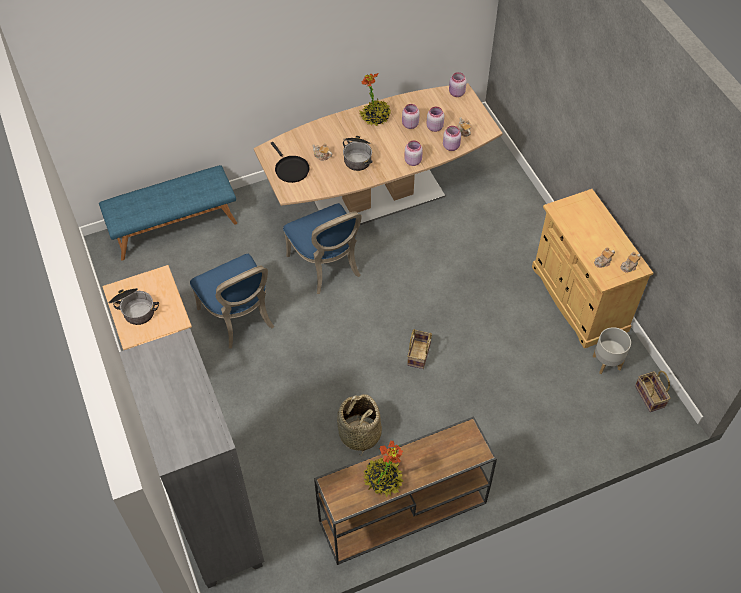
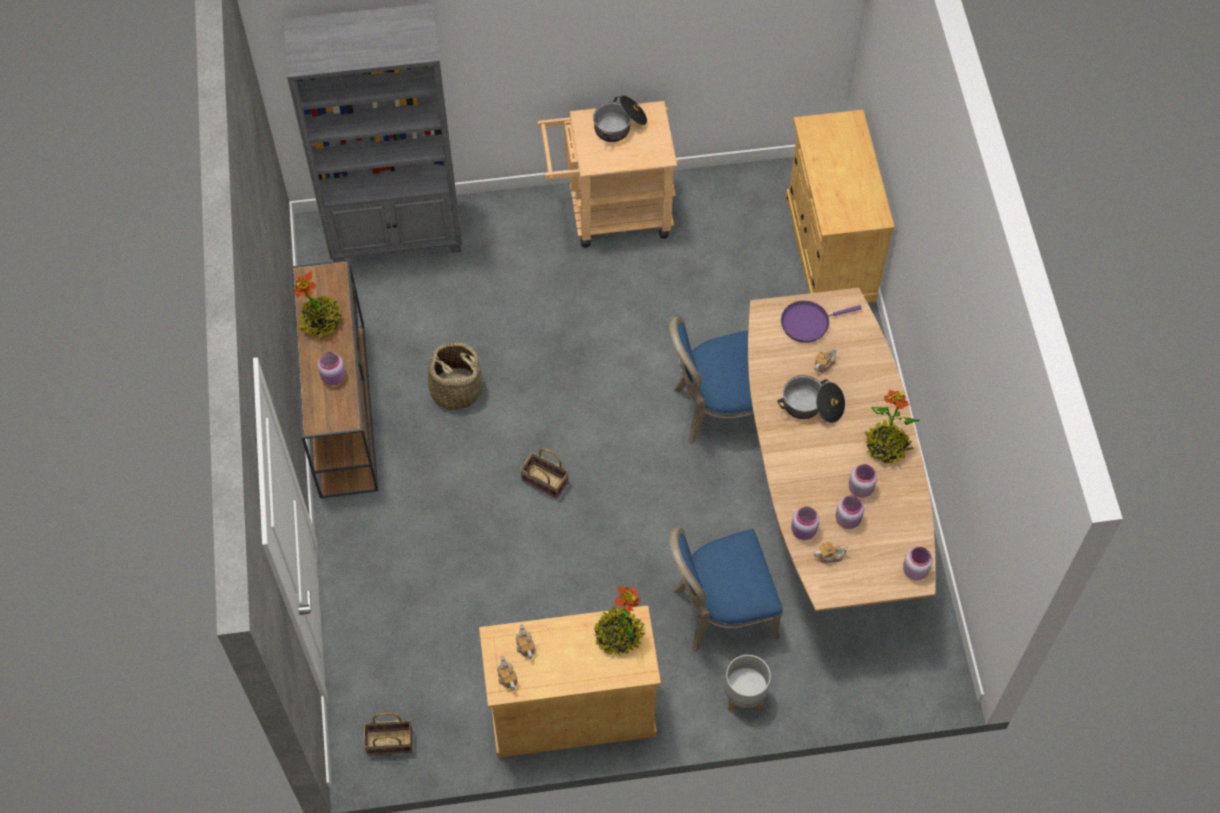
camera: 105 degrees right, 5 degrees up
(174, 227) = (829, 248): blue bench -> beige cabinet
(239, 318) = (660, 296): blue chair -> blue chair (719, 610)
(290, 169) = (808, 322): black frying pan -> purple frying pan
(413, 161) = (787, 473): pink jar -> pink jar (334, 377)
(572, 215) = (618, 636): none -> potted plant
(607, 362) = (458, 708): grey planter -> grey planter (744, 697)

